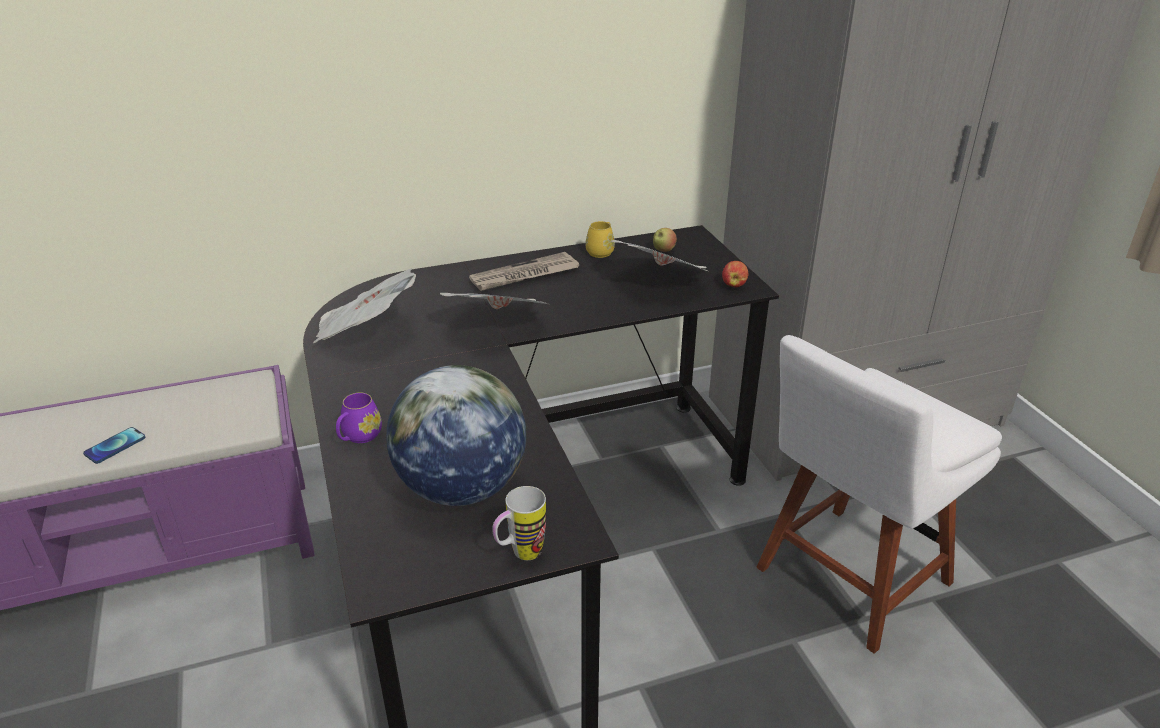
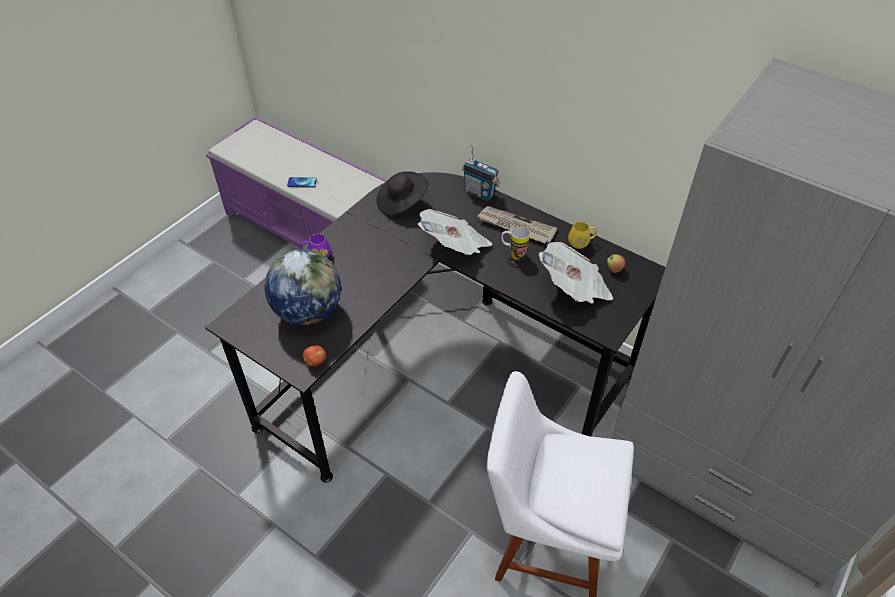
camera: 55 degrees right, 15 degrees up
(366, 331) = (401, 203): newspaper -> black hat
(435, 274) = (480, 193): none -> radio
(520, 555) = (278, 357): mug -> mug (513, 254)
(734, 285) = (604, 323): apple -> apple (316, 361)

